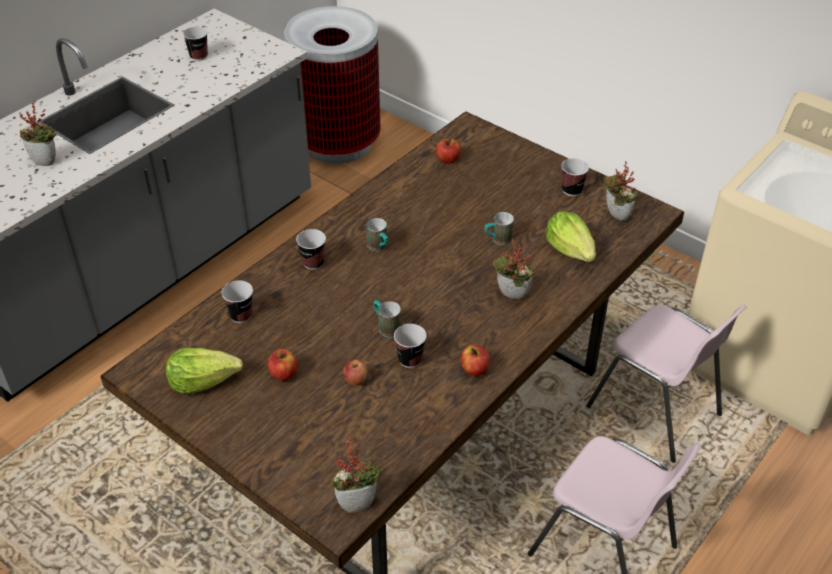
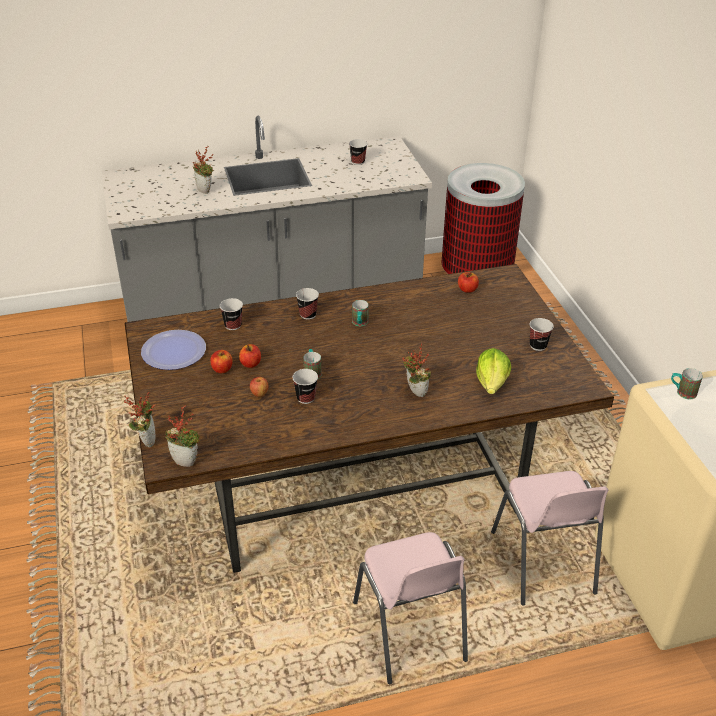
camera: 35 degrees right, 5 degrees down
(203, 381) = (174, 351): lettuce -> plate
(474, 369) = (340, 423): apple -> apple (250, 363)
(497, 239) = (446, 353): mug -> mug (682, 392)
(614, 216) = (551, 376): potted plant -> potted plant (146, 440)

